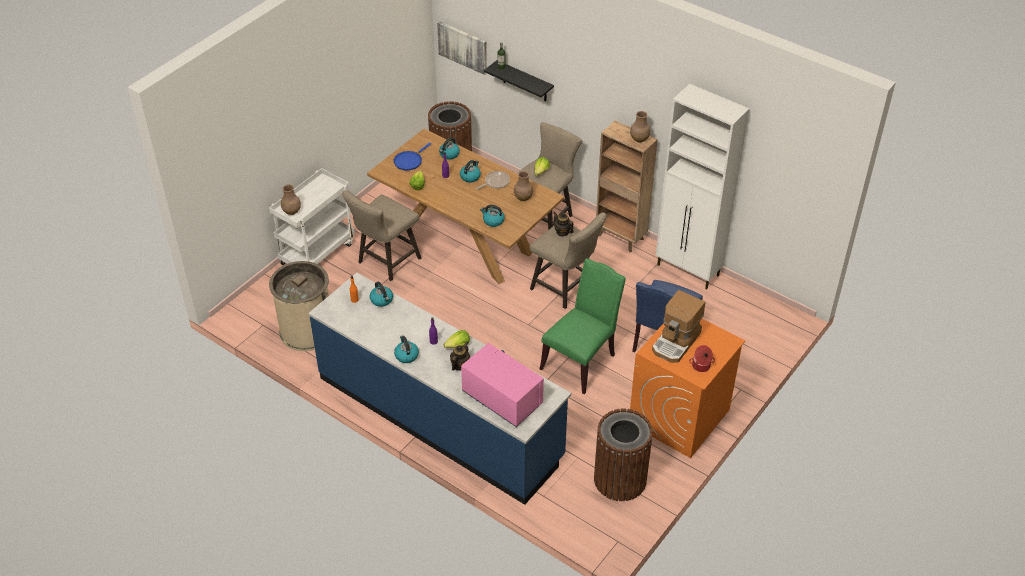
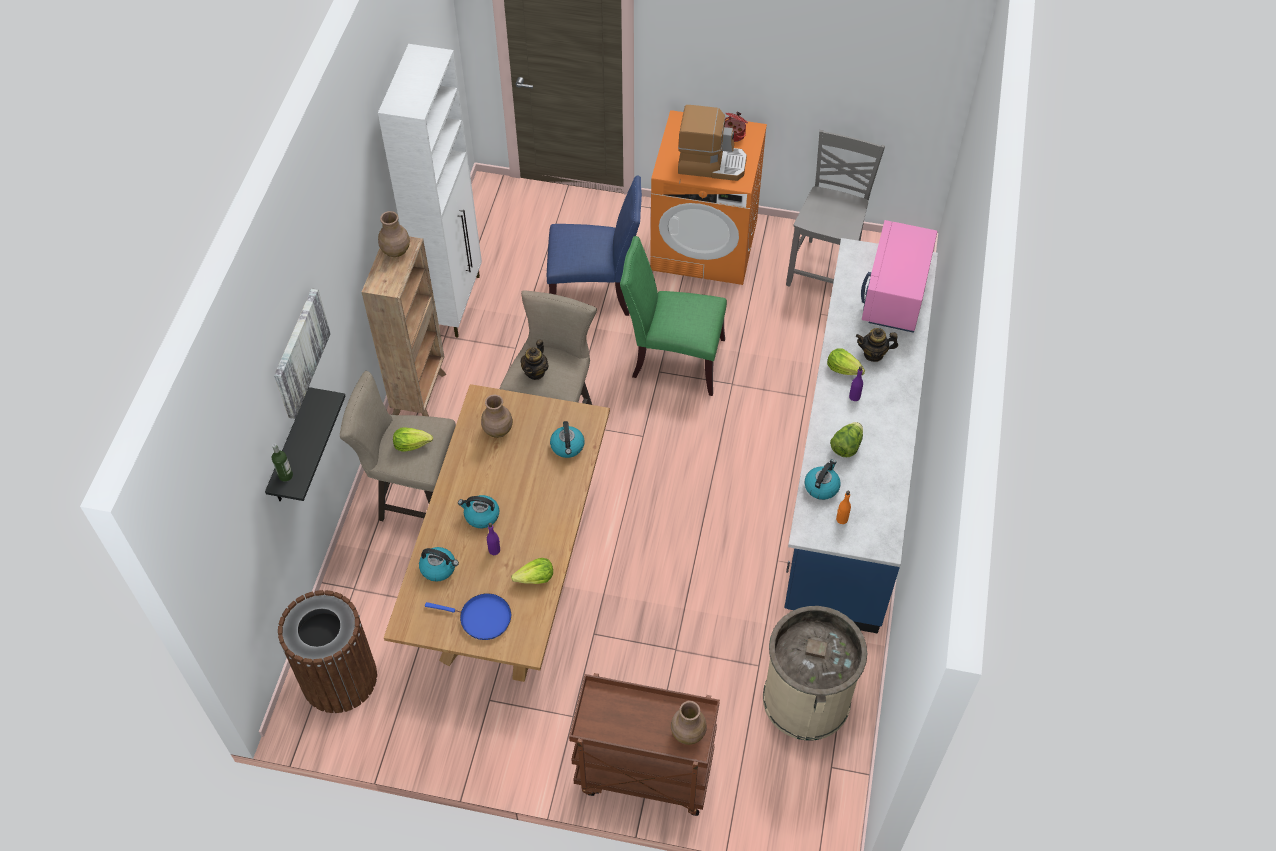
camera: 115 degrees left, 10 degrees up
(317, 253) = (643, 774): white cart -> brown cart
(386, 262) = (615, 663): beige stool -> none
(401, 322) = (846, 446): none -> lettuce
(406, 355) = (896, 415): kettle -> none
(463, 47) = (236, 563): picture -> picture (300, 353)
(495, 182) = (478, 477): frying pan -> none
(620, 479) = (825, 268): brown trash can -> grey chair

